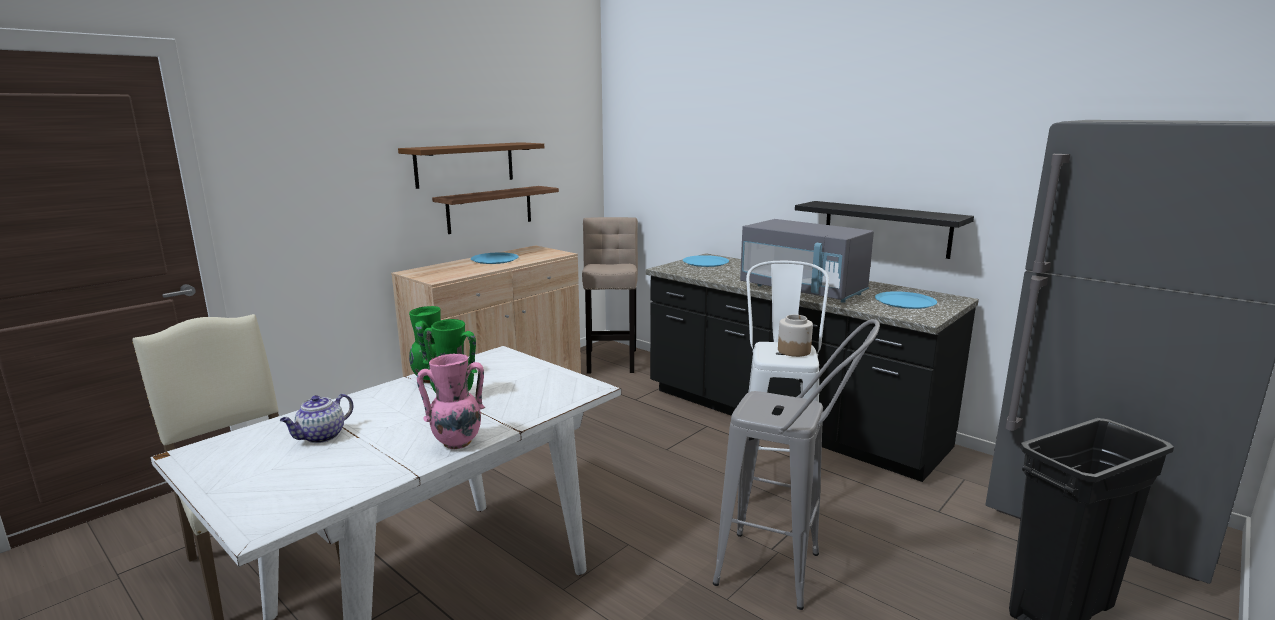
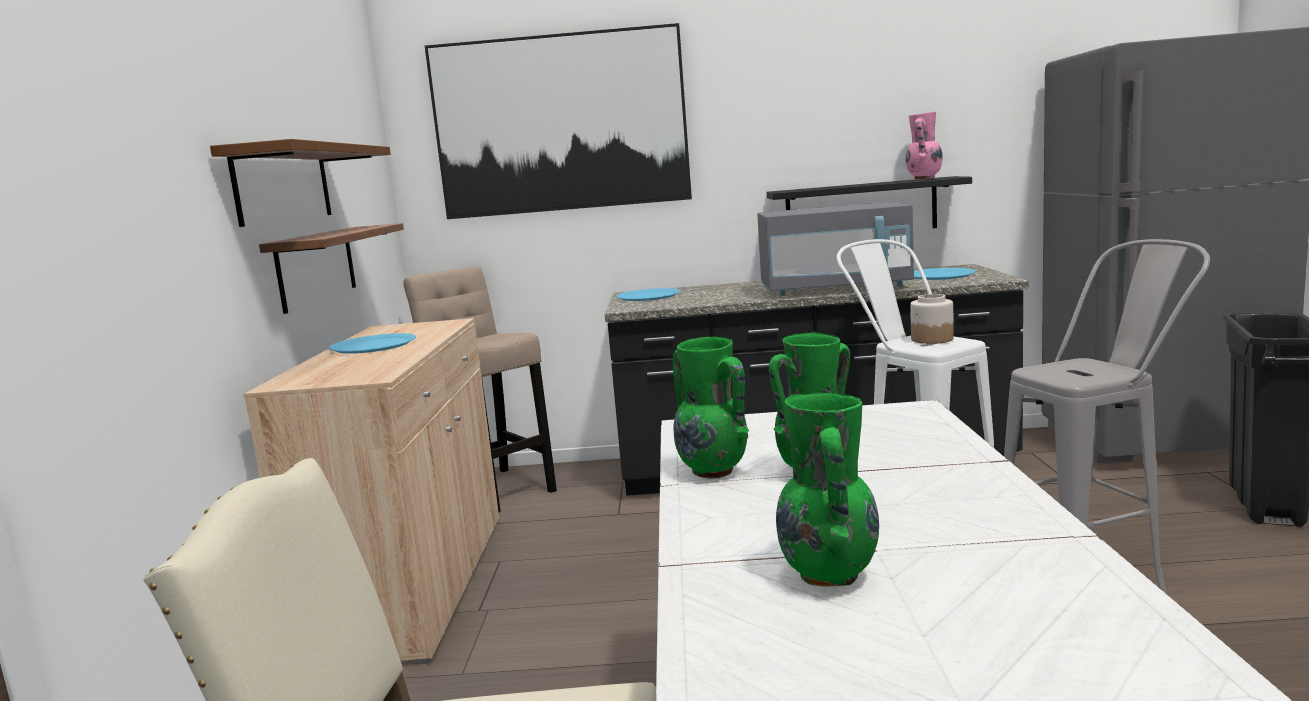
camera: 40 degrees left, 5 degrees down
(321, 437) = (829, 575): teapot -> green vase
(456, 443) = (999, 496): pink vase -> pink vase (924, 179)
(689, 129) = (560, 123): none -> picture

